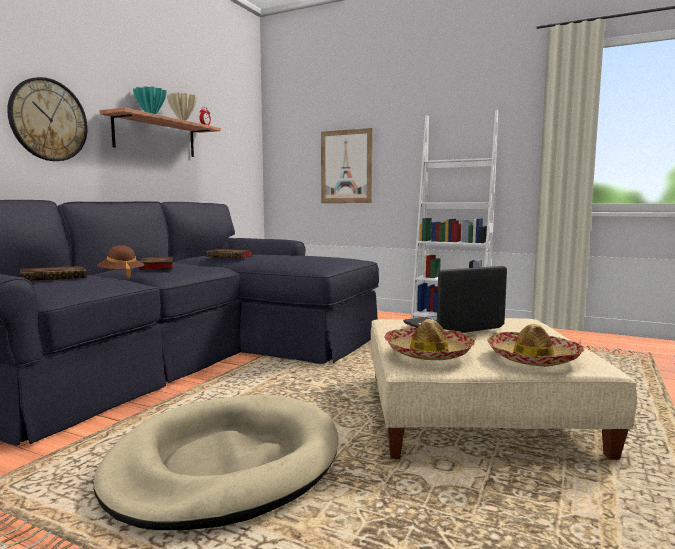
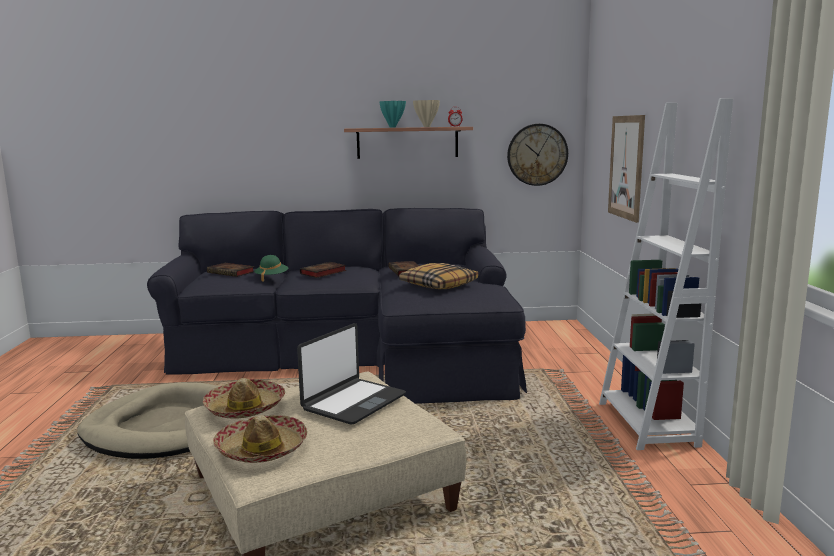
camera: 60 degrees right, 5 degrees up
(48, 120) = (299, 144): wall clock -> wall clock (537, 154)
(121, 275) = (271, 278): brown hat -> green hat
(296, 257) = (438, 285): none -> pillow
(453, 326) = (353, 402): laptop -> laptop turned 90 degrees clockwise

